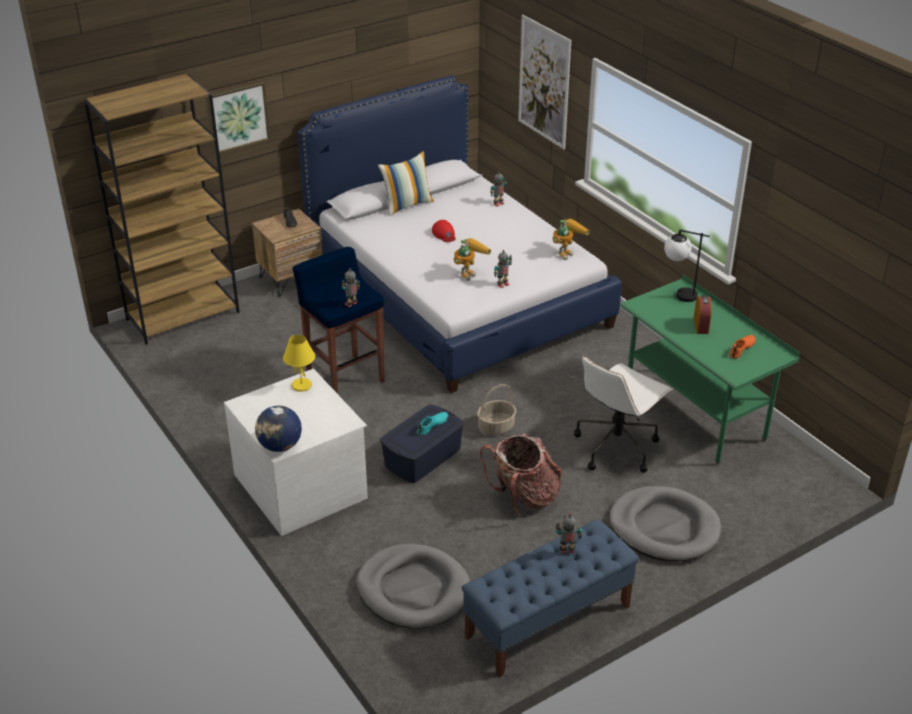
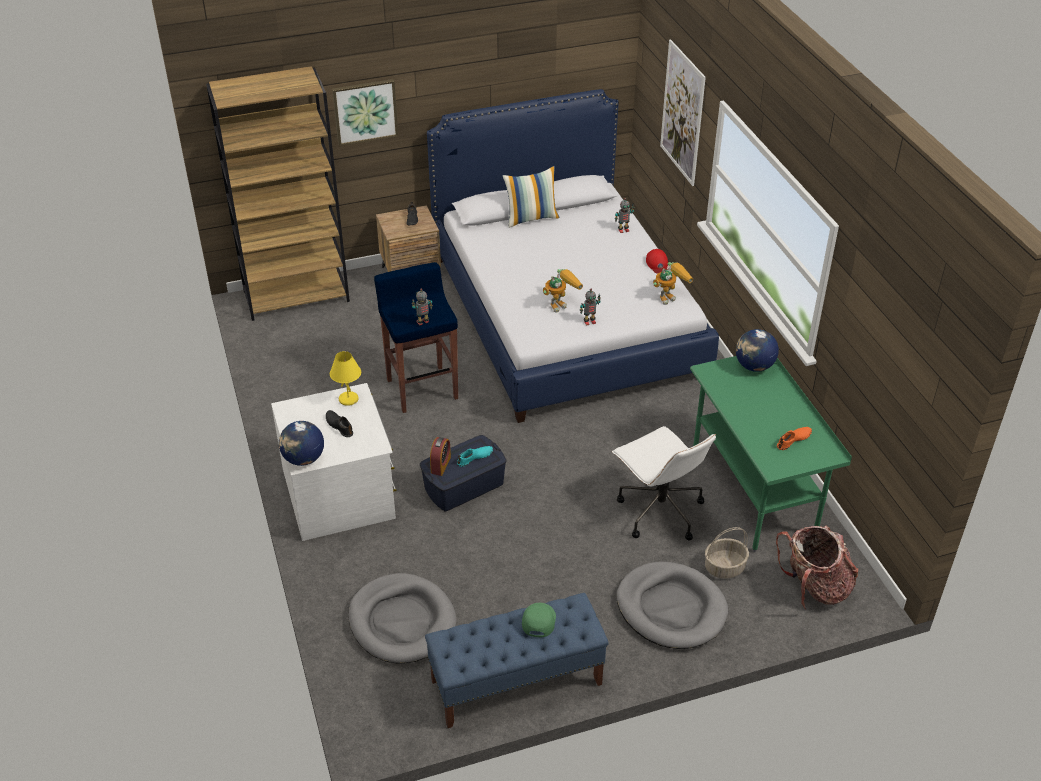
camera: 15 degrees right, 5 degrees up
(303, 410) = (339, 425): none -> black shoe
(444, 234) = (554, 256): red cap -> red cap (657, 264)
(496, 426) = (547, 467): basket -> basket (724, 567)
(524, 497) = (545, 547): backpack -> backpack (814, 588)
(567, 551) = (538, 620): toy robot -> green cap
(616, 446) = (659, 511): white office chair -> white office chair turned 90 degrees counterclockwise
(678, 294) = (754, 366): table lamp -> globe
(701, 326) = (762, 406): alarm clock -> alarm clock (440, 465)

